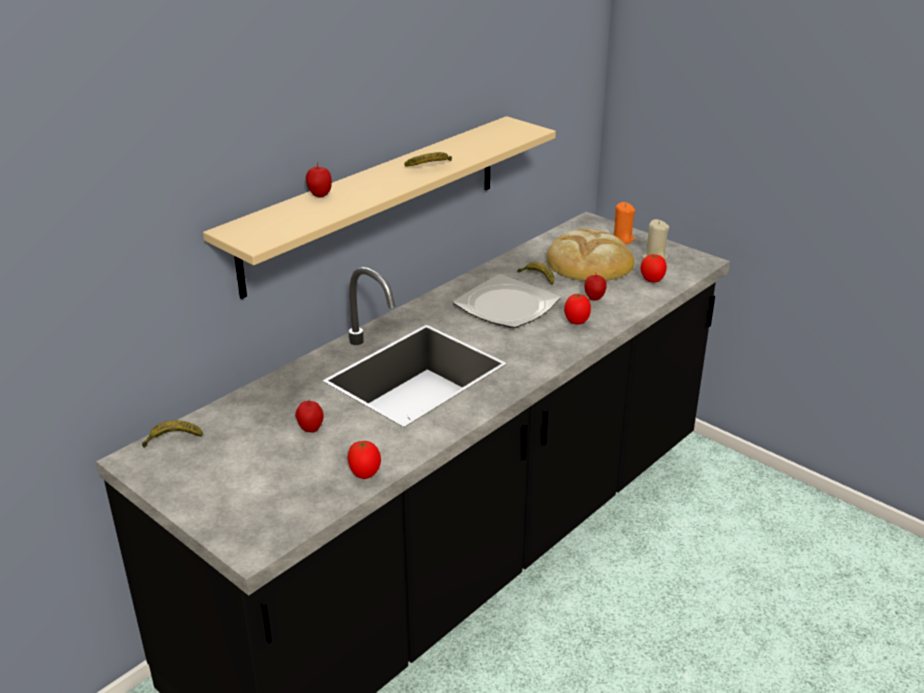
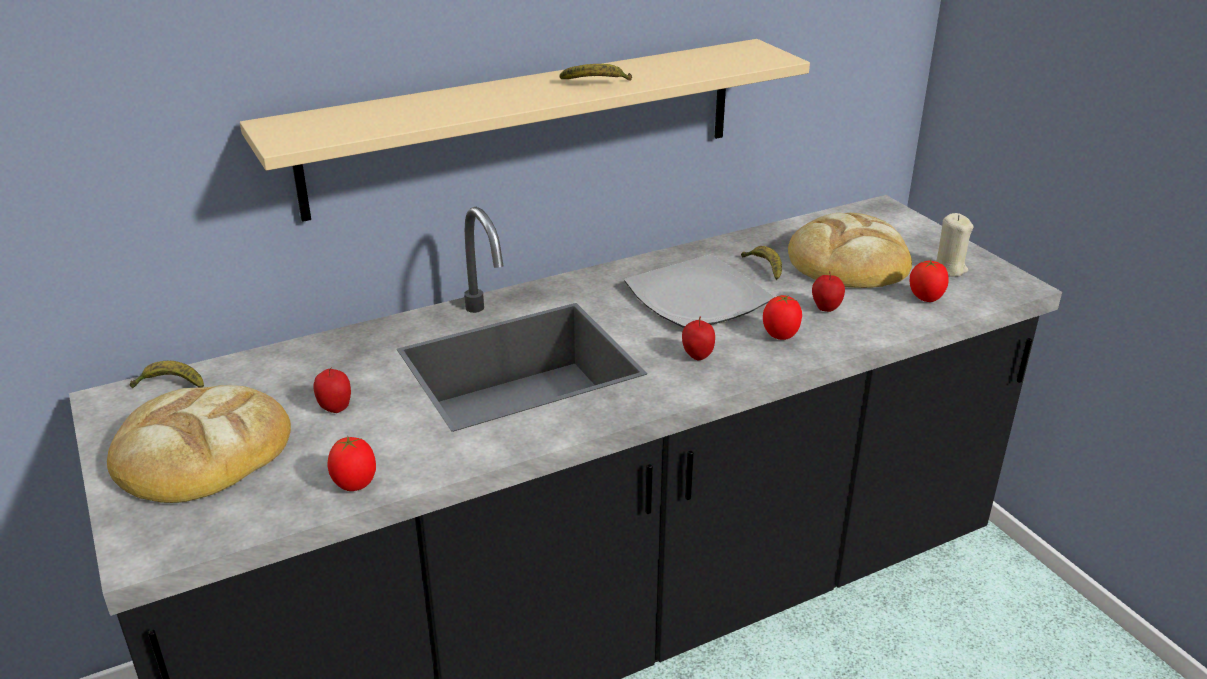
camera: 20 degrees right, 0 degrees up
(236, 477) = (201, 451): none -> bread
(320, 196) = (421, 99): apple -> apple (697, 357)
(621, 239) = (914, 237): orange candle -> none

